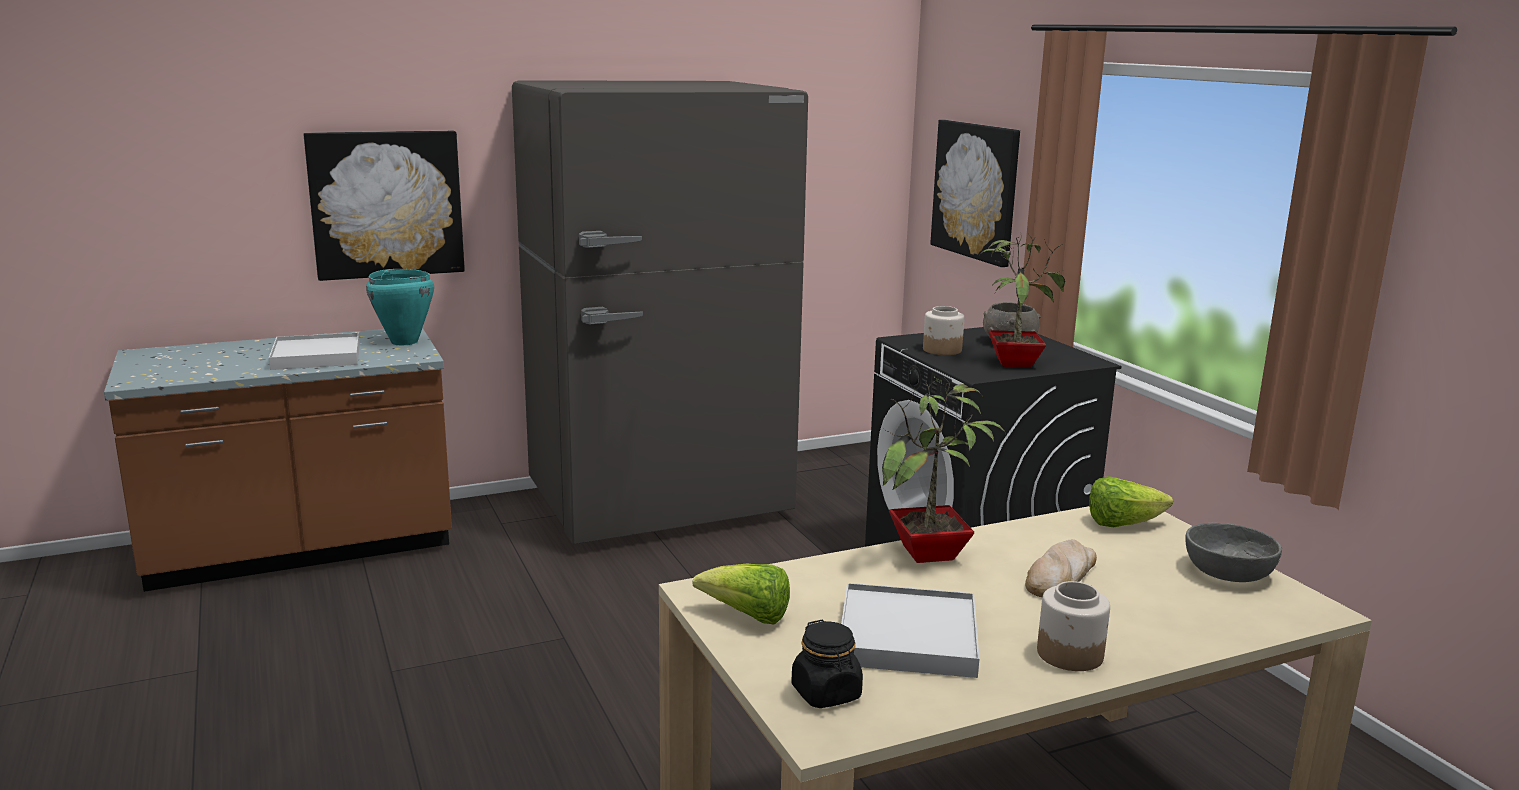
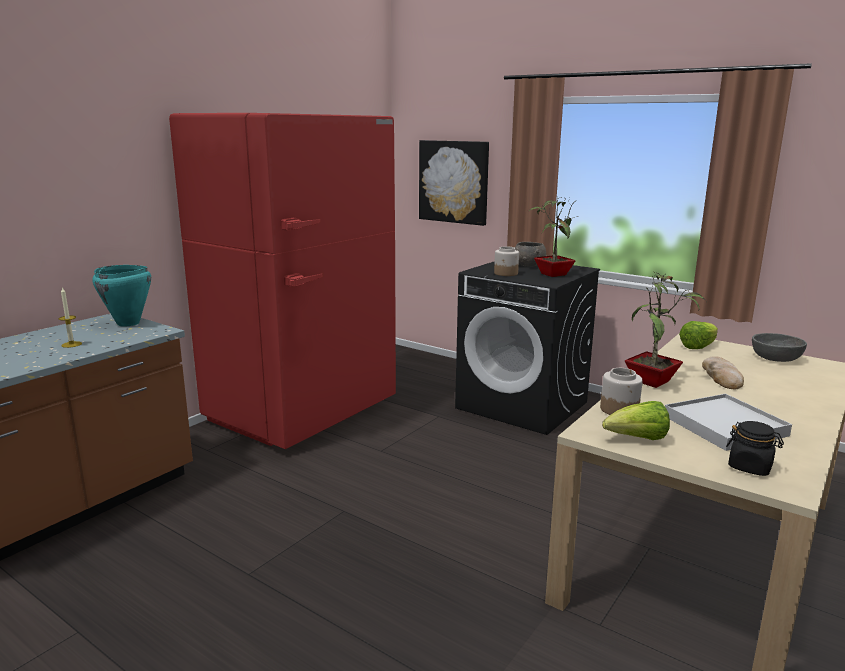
camera: 30 degrees left, 0 degrees up
(317, 356) = (71, 344): white tray -> candle
(386, 204) = (83, 215): picture -> none
(660, 505) = (303, 412): grey fridge -> red fridge
(1070, 654) = (798, 412): jar -> jar (619, 409)

